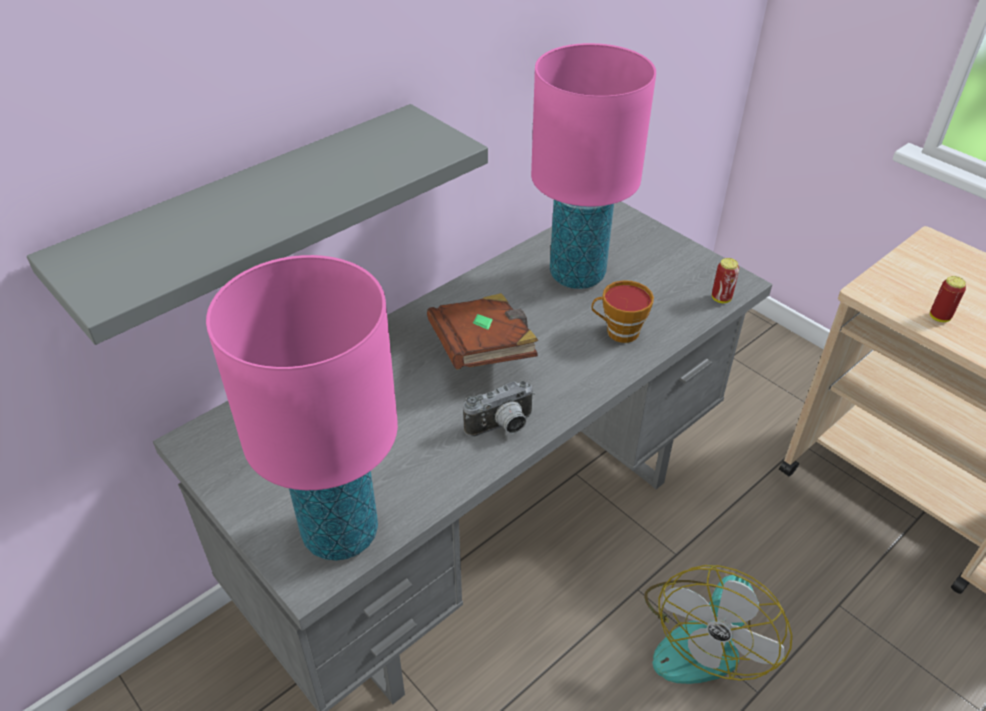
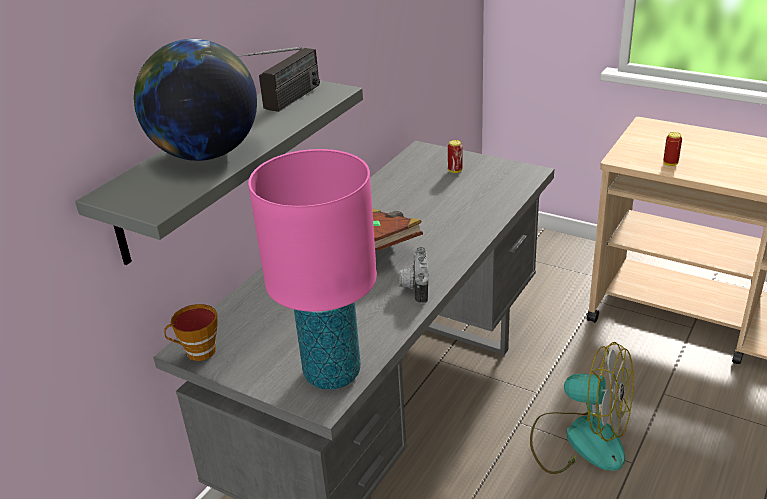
camera: 15 degrees left, 10 degrees down
(224, 216) = (205, 154): none -> globe
(369, 153) = (282, 104): none -> radio
(502, 427) = (414, 287): camera -> camera turned 135 degrees clockwise
(576, 275) = (417, 191): pink table lamp -> none
(618, 332) = (465, 217): cup -> cup (197, 352)
(703, 637) = (580, 439): fan -> fan turned 75 degrees counterclockwise
(721, 298) = (524, 183): can -> can (455, 171)

